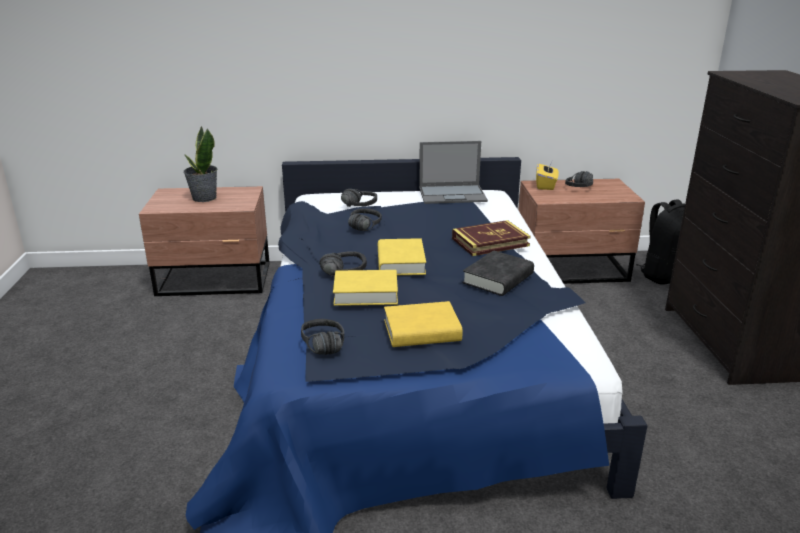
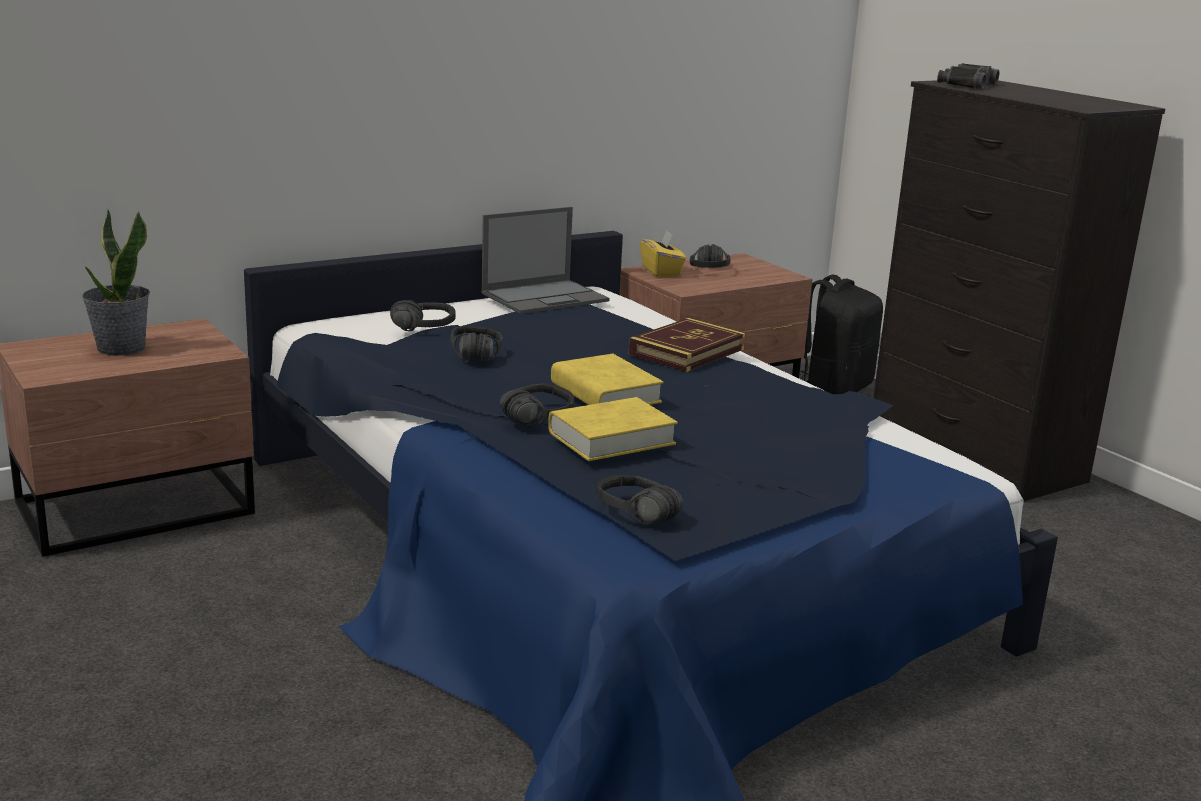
camera: 30 degrees left, 5 degrees down
(422, 331) = (748, 470): yellow book -> none
(498, 279) = (759, 393): black book -> none
(748, 75) = (966, 84): none -> black binoculars

